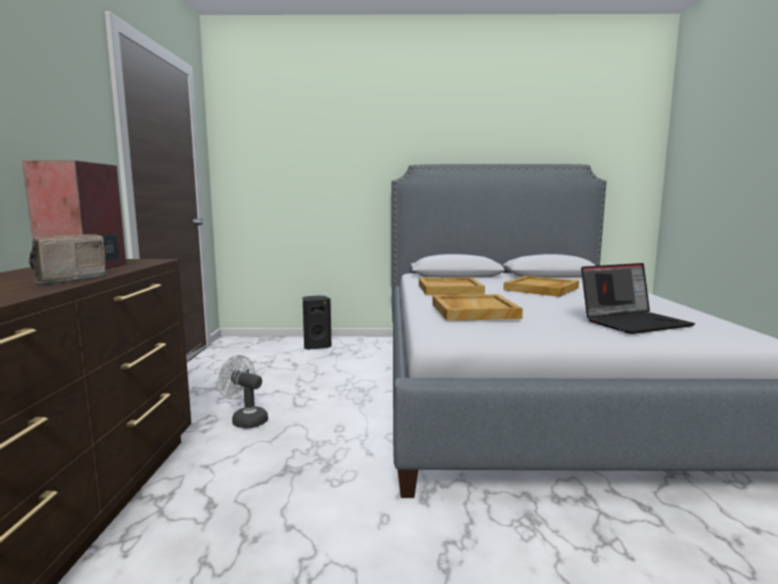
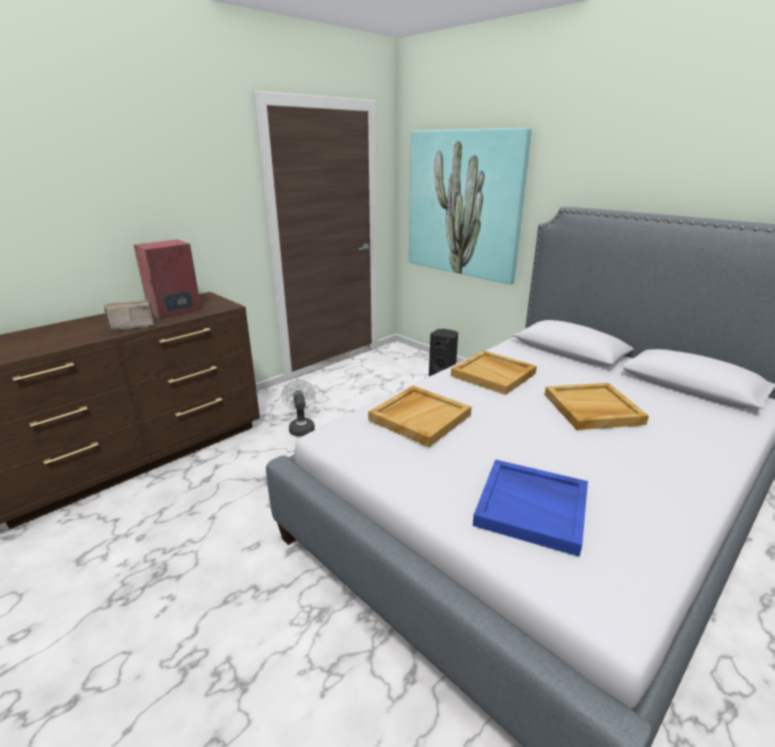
camera: 45 degrees right, 15 degrees up
(302, 173) = (464, 204): none -> picture
(634, 322) = (532, 507): laptop -> blue tray

